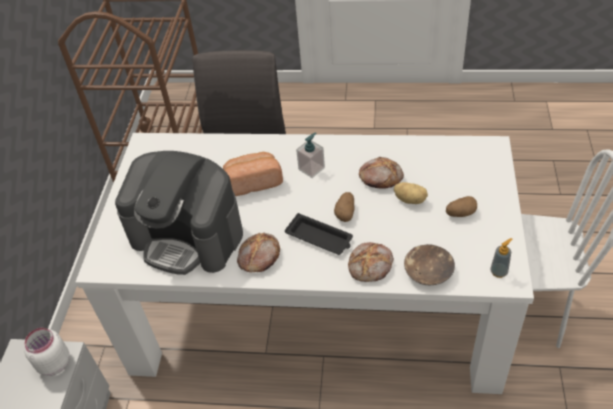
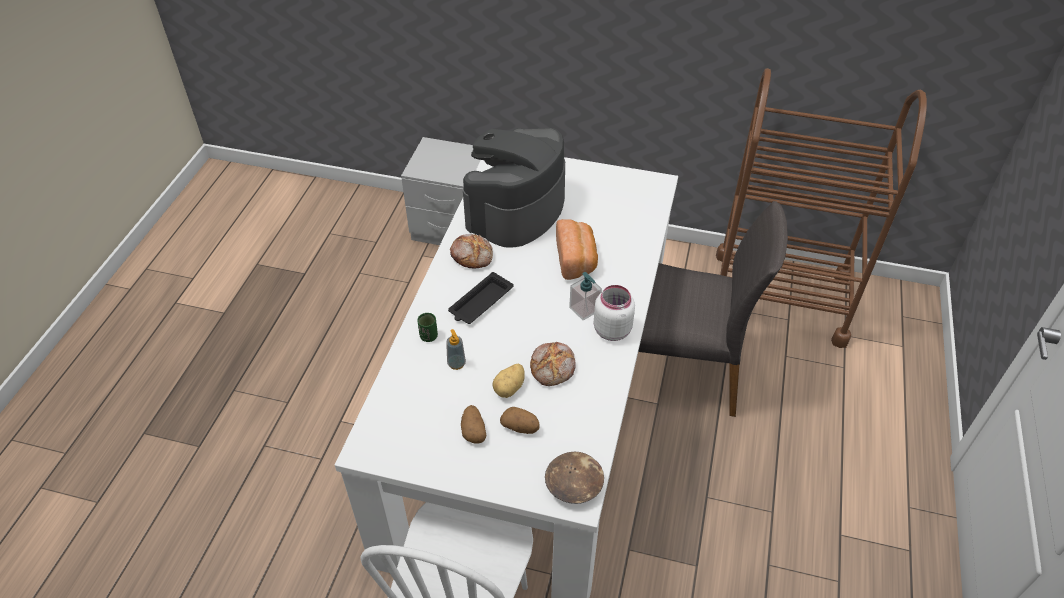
camera: 95 degrees right, 0 degrees up
(53, 363) = (460, 172): white jar -> white jar (612, 329)
(345, 213) = (508, 328): potato -> potato (520, 427)
(371, 266) = (428, 336): bread -> green cup
(428, 270) = (405, 381): brown bowl -> brown bowl (574, 484)
(498, 272) = (379, 443): soap dispenser -> soap dispenser (456, 363)

